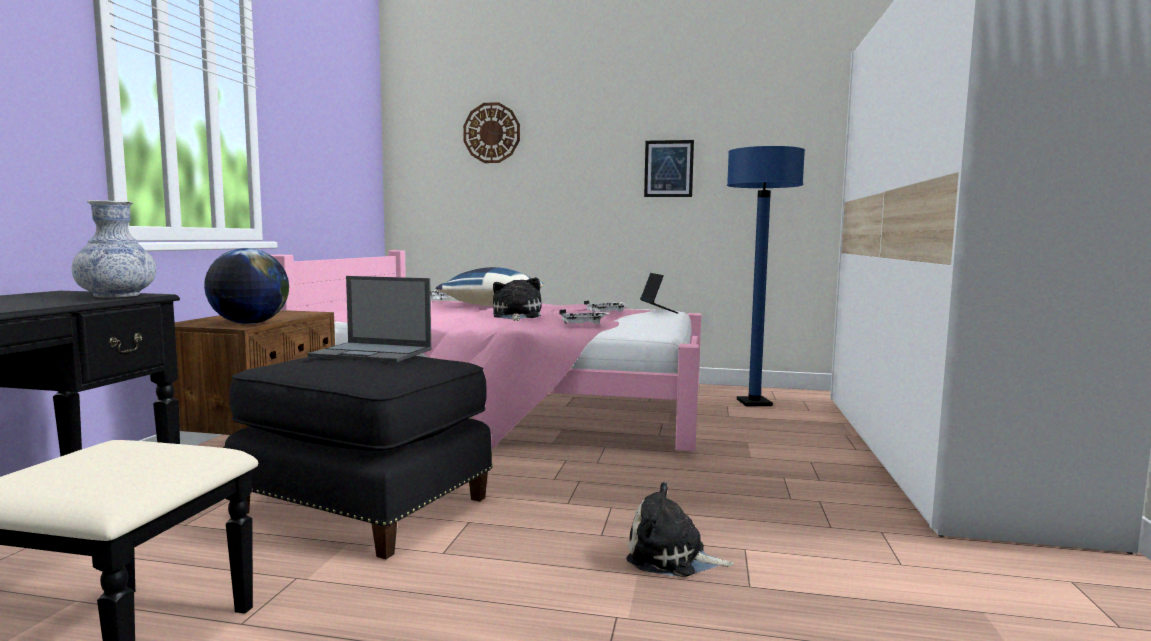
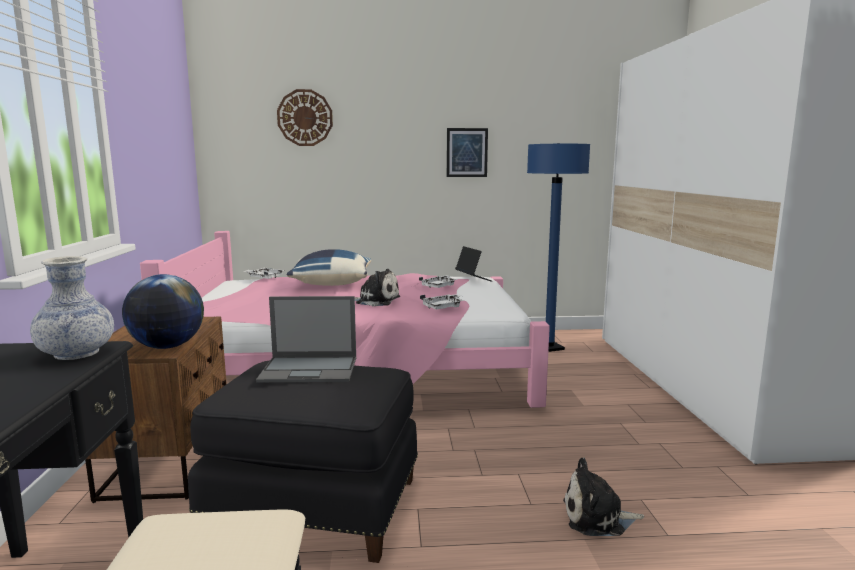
camera: 15 degrees left, 5 degrees up
(516, 316) = (375, 301): plush toy -> plush toy turned 120 degrees clockwise

